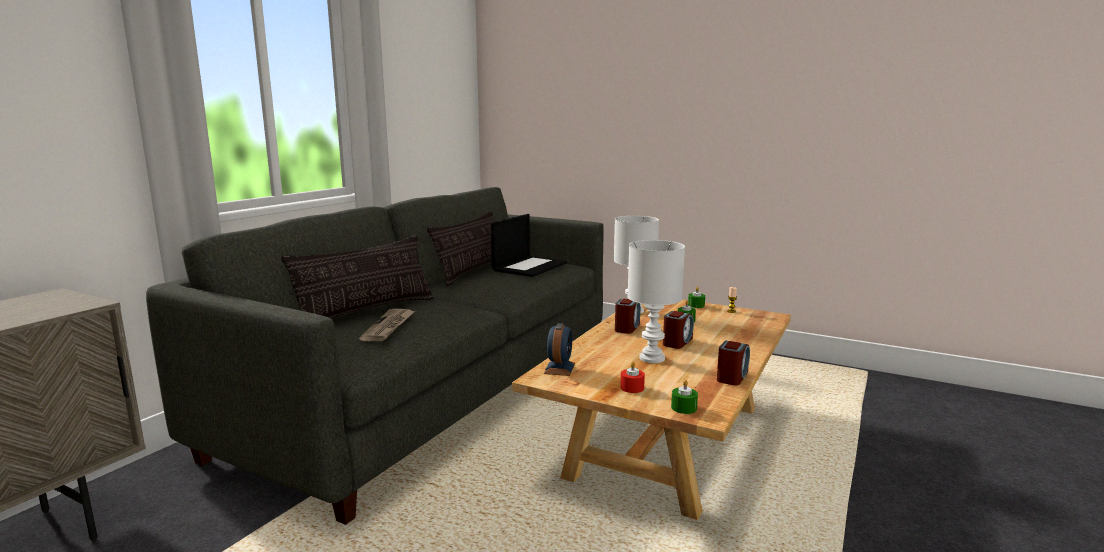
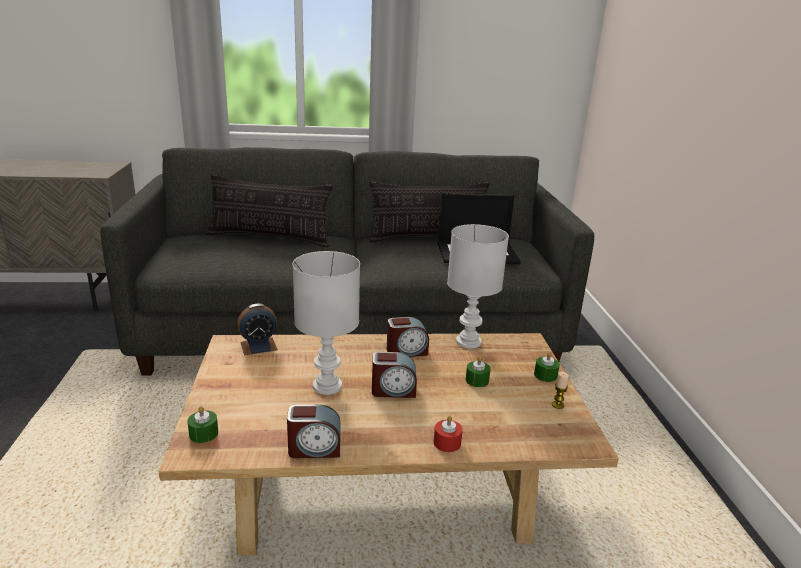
camera: 55 degrees right, 10 degrees up
(389, 327) = (237, 254): newspaper -> none
(632, 388) = (237, 393): red candle -> red candle (447, 443)

